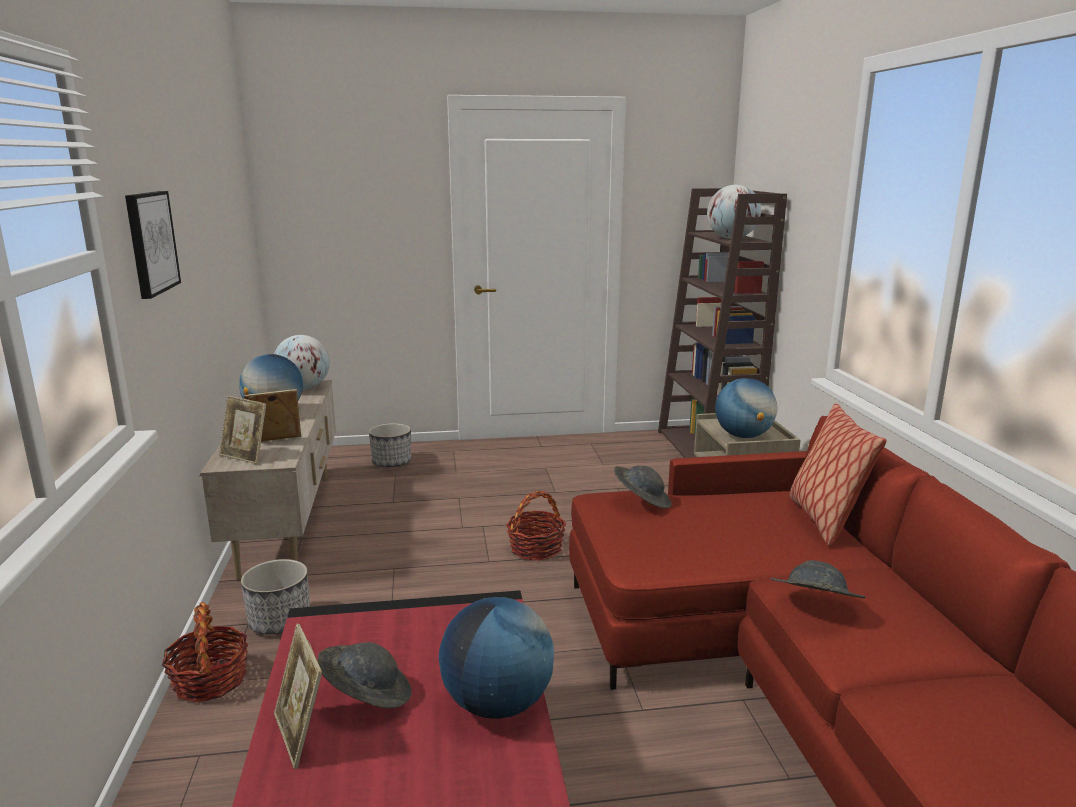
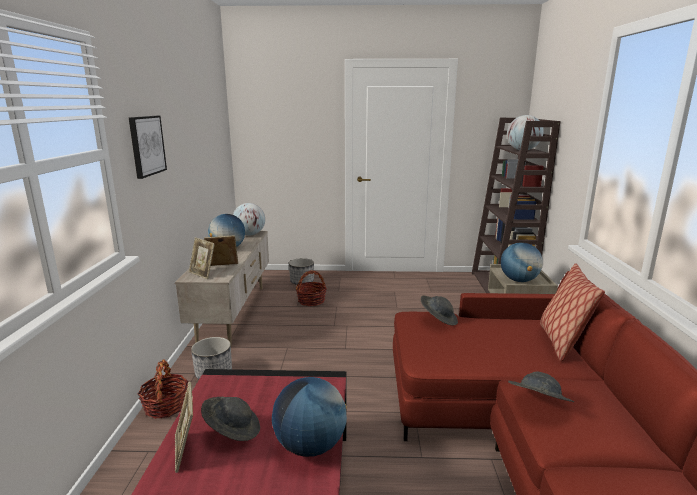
camera: 10 degrees right, 0 degrees up
(536, 548) = (376, 343): basket -> basket (311, 301)

